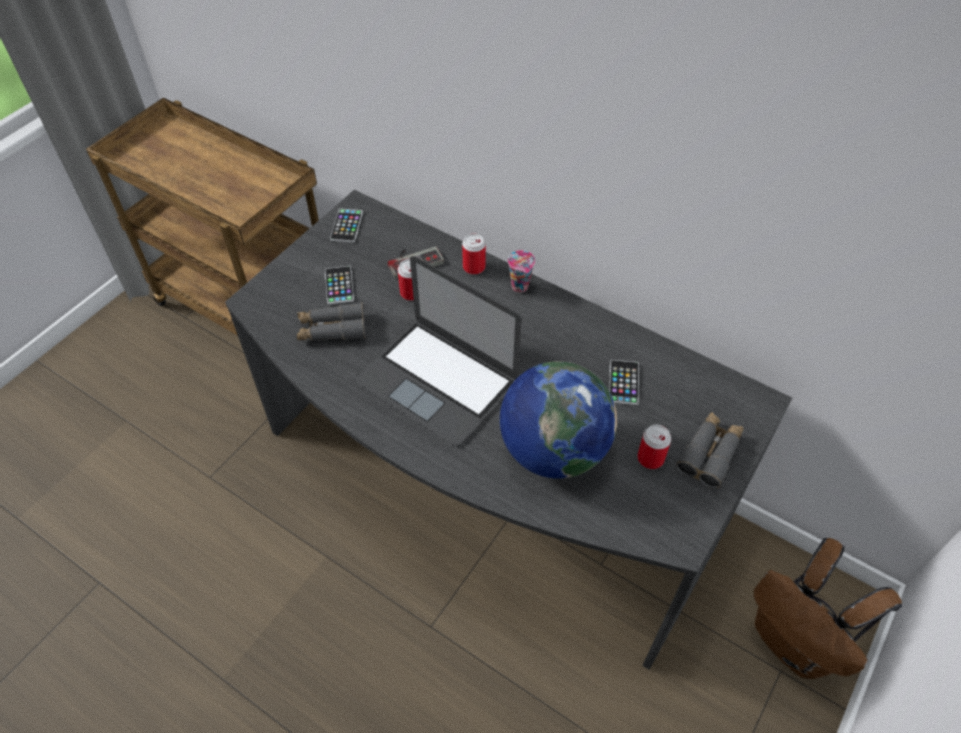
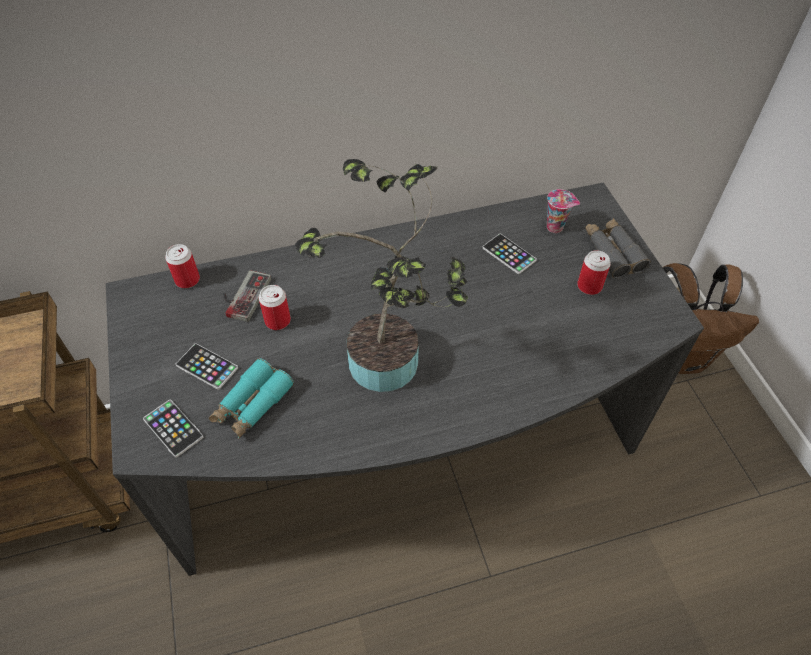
camera: 50 degrees left, 0 degrees up
(332, 329) = (252, 405): grey binoculars -> turquoise binoculars
(346, 226) = (143, 316): phone -> phone (173, 428)
(437, 381) = (391, 365): laptop -> potted plant
(474, 267) = (299, 263): can -> can (187, 280)
(520, 287) = (354, 249): cup -> cup (556, 227)
(553, 450) = (532, 336): globe -> none

